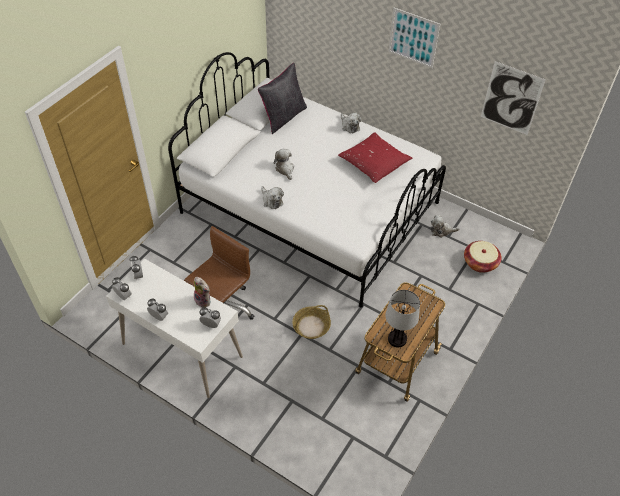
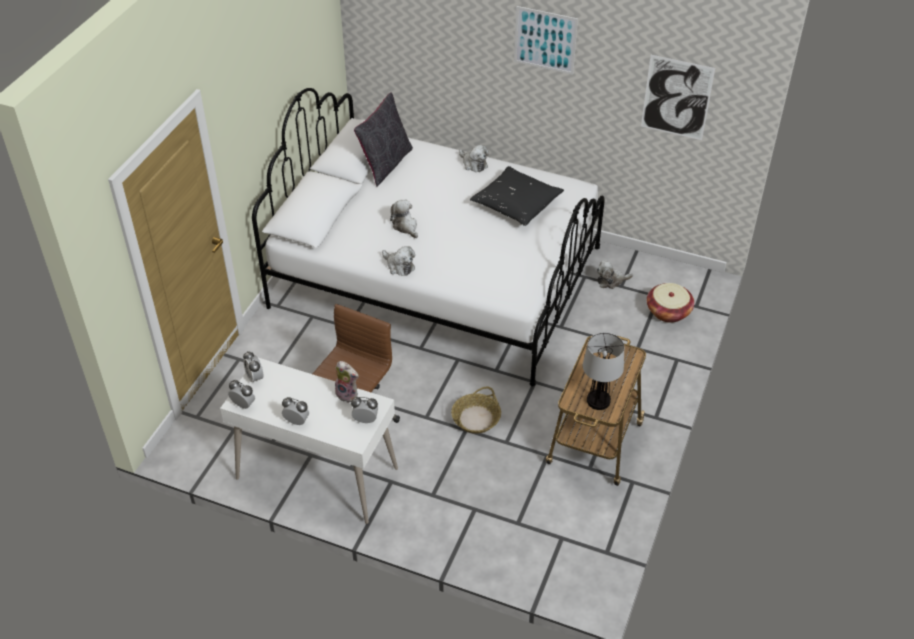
camera: 10 degrees left, 5 degrees down
(374, 163) = (516, 204): red pillow -> black pillow

